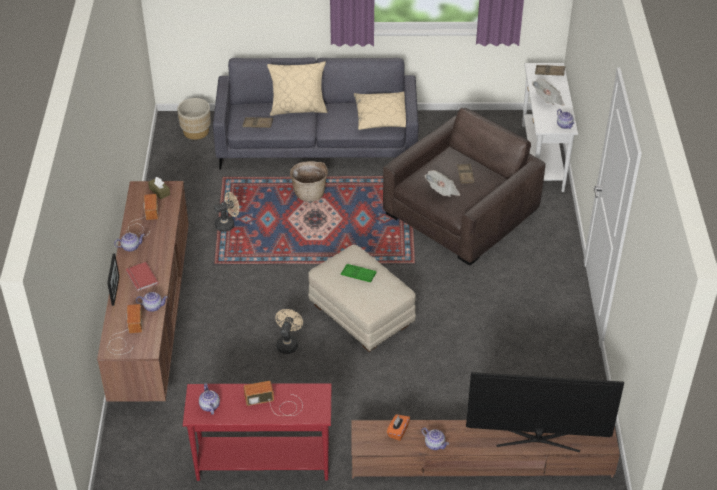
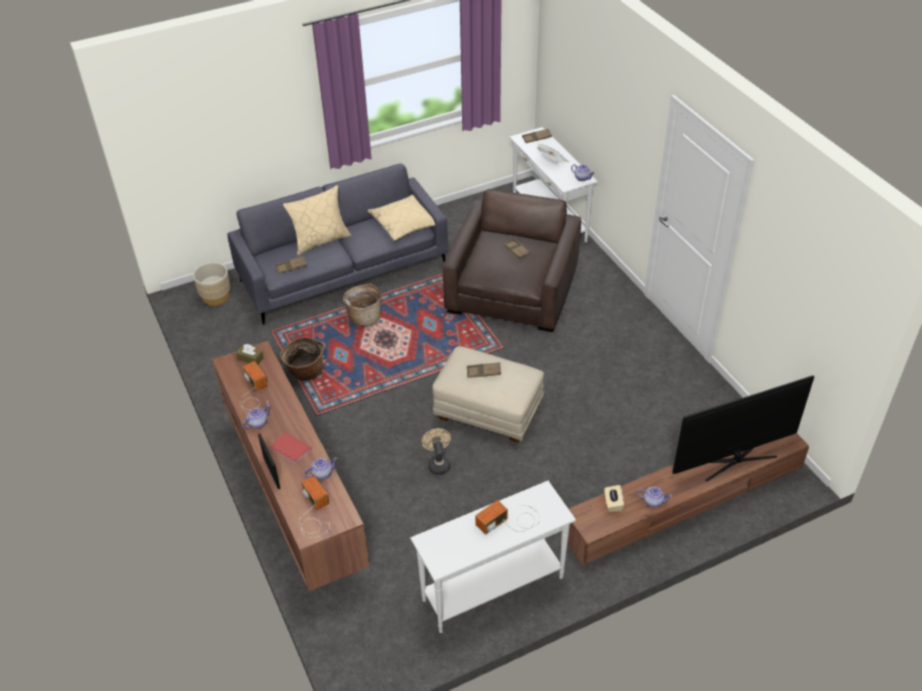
camera: 25 degrees left, 0 degrees up
(209, 406) = (448, 550): teapot -> none
(228, 224) = (305, 373): beige fan -> basket
(262, 465) = (492, 590): red console table -> white console table
(358, 275) = (483, 372): green tray -> brown tray
(397, 431) = (613, 503): orange tissue box -> beige tissue box
(442, 191) = (506, 271): newspaper -> none

